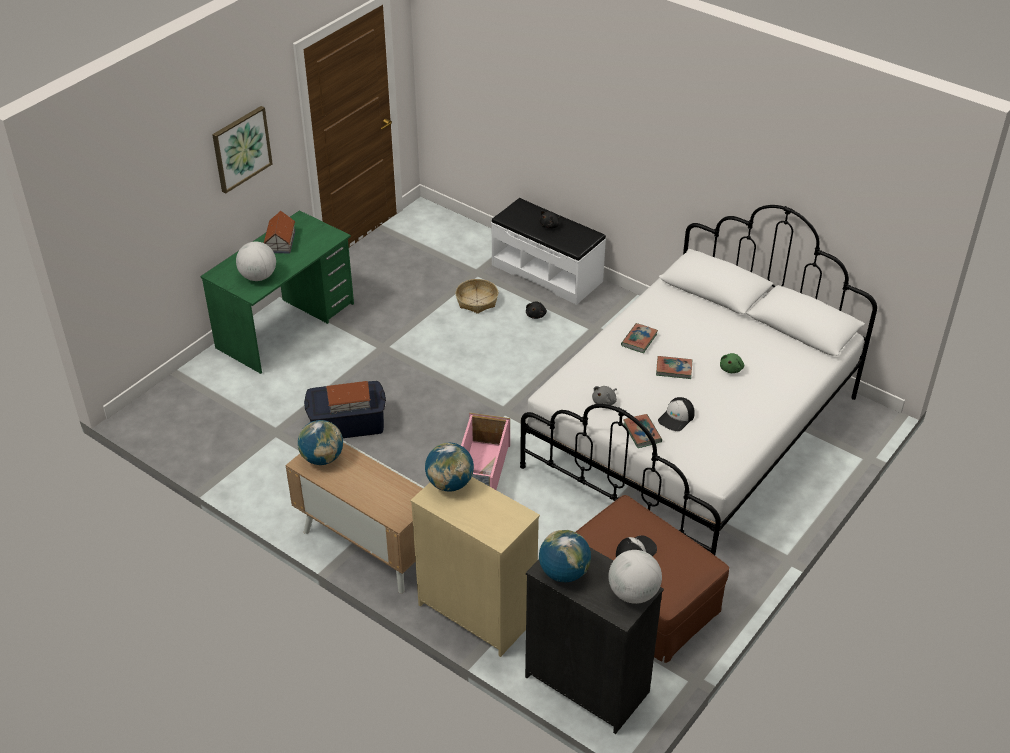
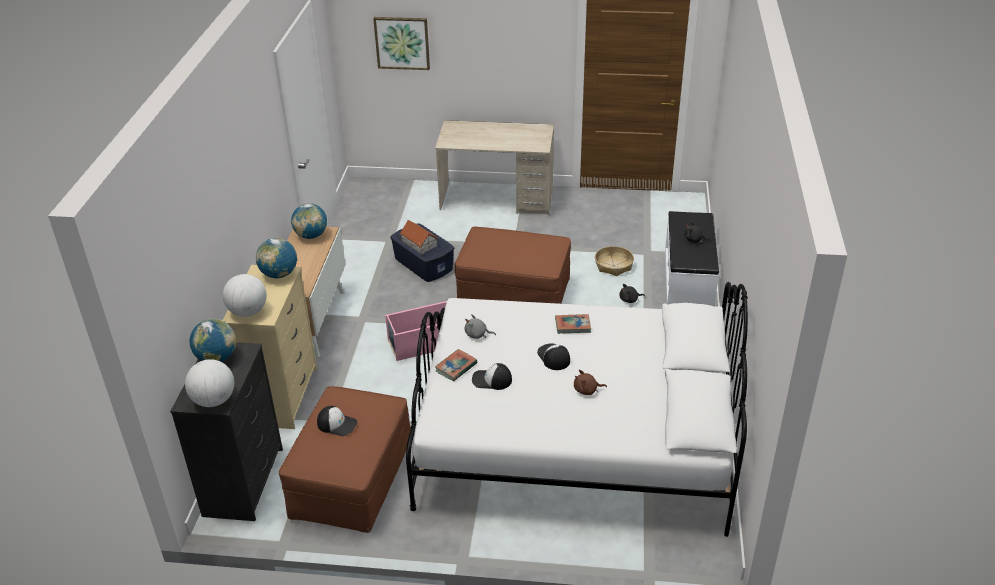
camera: 60 degrees right, 5 degrees down
(241, 148) = (505, 43): picture -> picture (402, 42)
(258, 277) = (465, 138): globe -> globe (248, 312)
(281, 241) = (511, 131): toy house -> none
(286, 326) = (497, 199): green desk -> beige desk
(457, 381) = (513, 293): none -> brown ottoman
(674, 369) = (553, 357): book -> cap
(731, 368) = (587, 390): green plush toy -> brown plush toy

